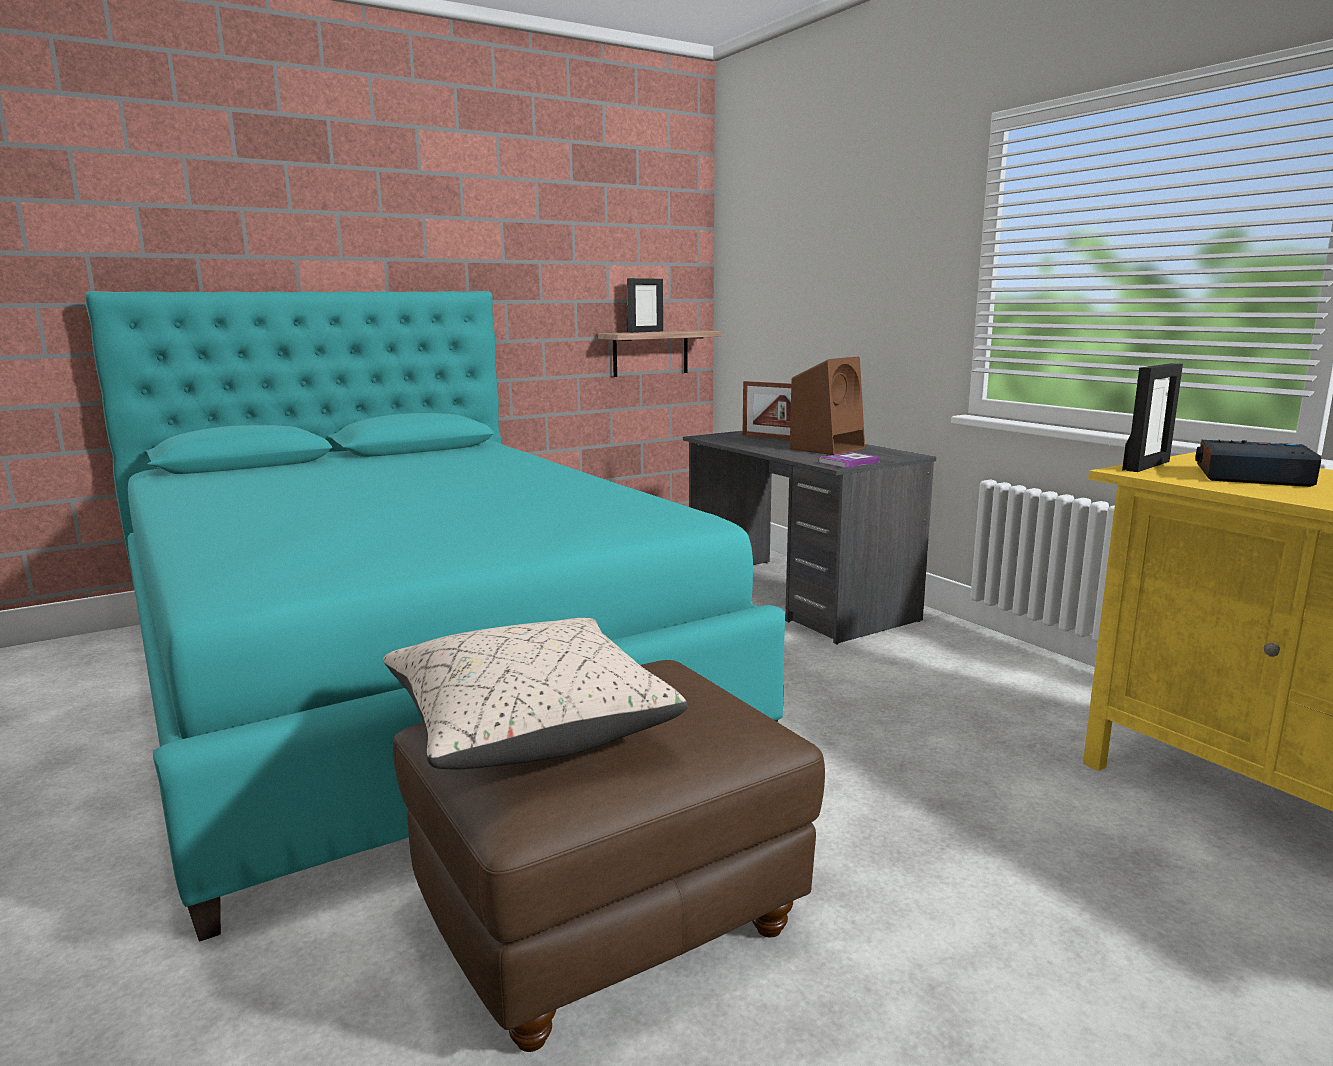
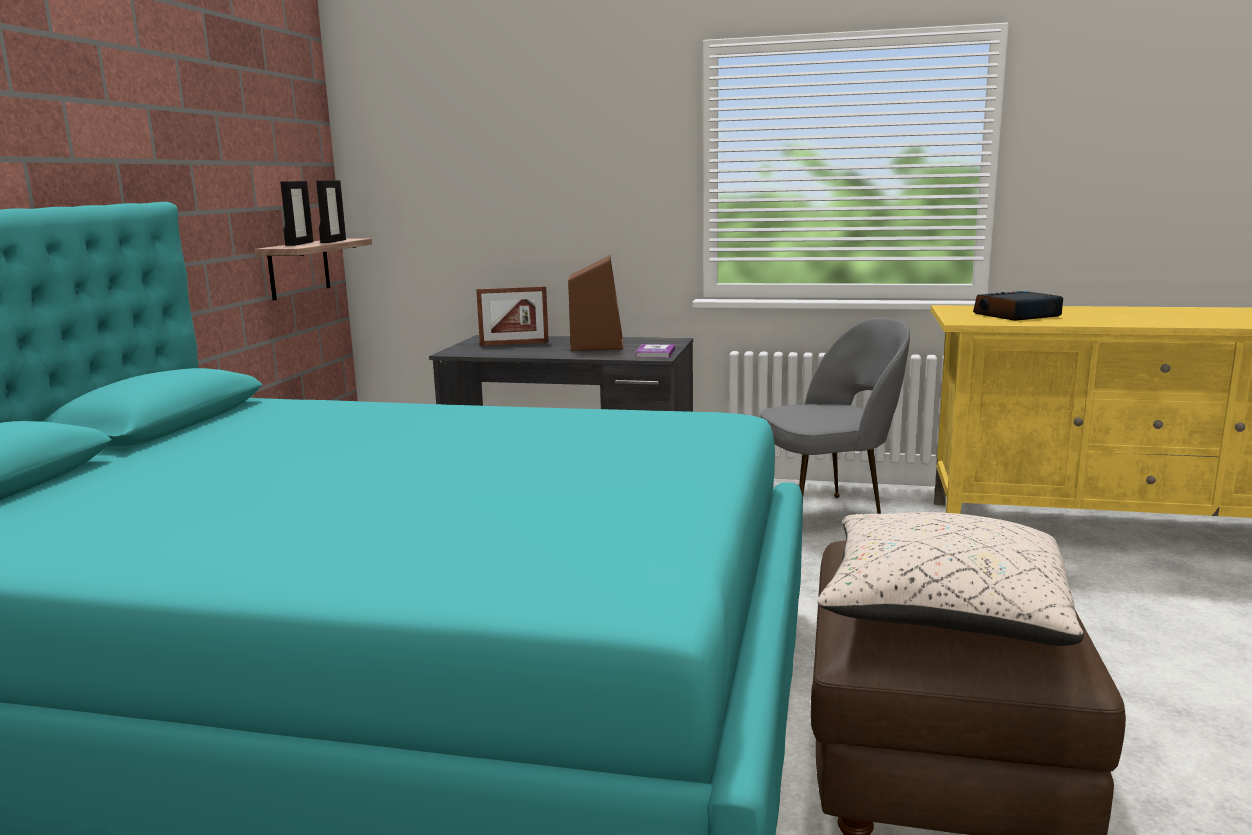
camera: 45 degrees left, 0 degrees up
(1001, 691) = (828, 515): none -> grey chair
(1146, 466) = (954, 317): picture frame -> picture frame (333, 241)

